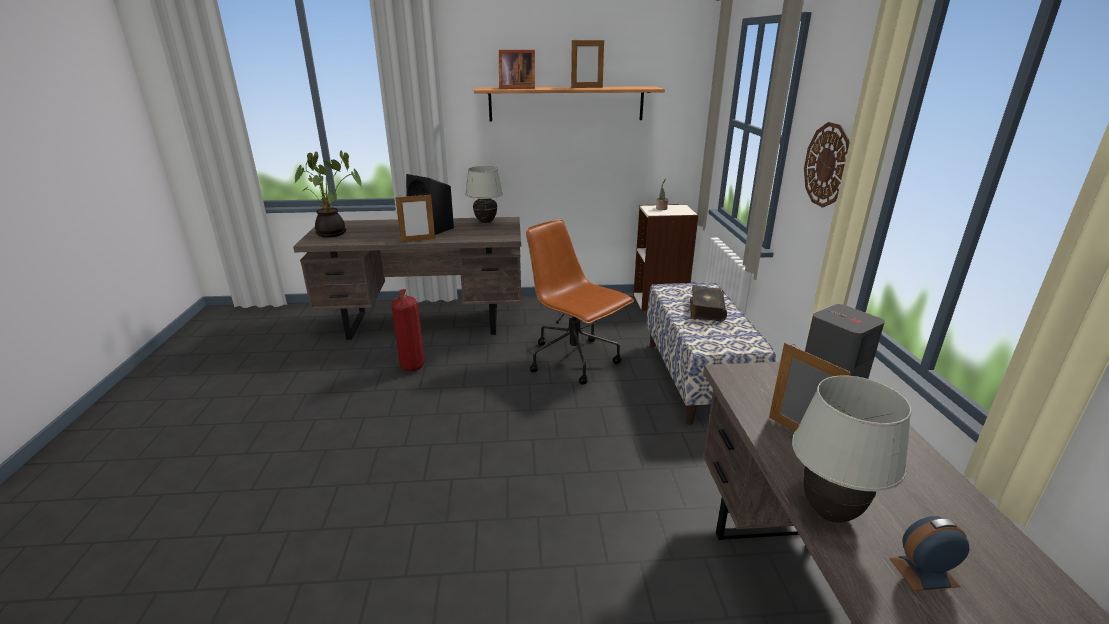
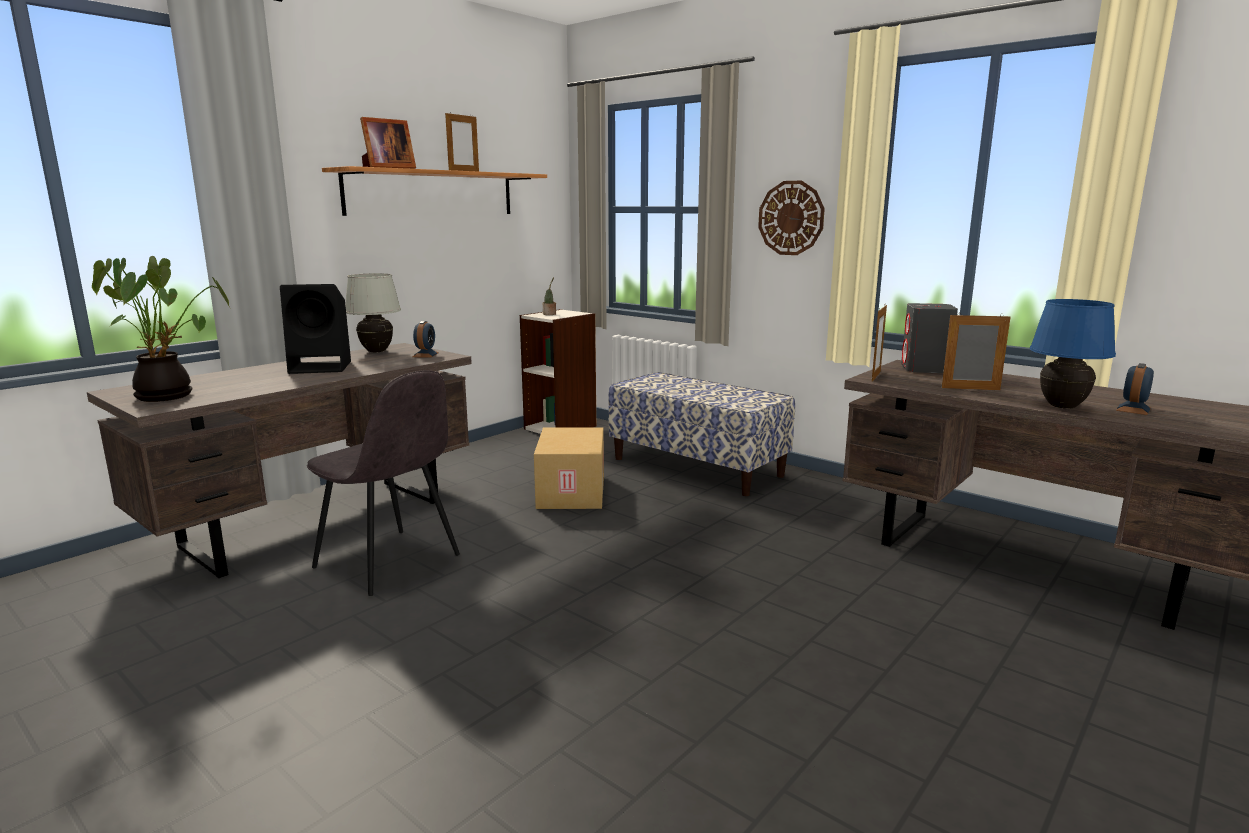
camera: 45 degrees left, 10 degrees down
(412, 366) = (389, 562): fire extinguisher -> grey chair
(418, 240) = (336, 377): picture frame -> picture frame (876, 376)
(500, 232) = (425, 355): none -> alarm clock
(574, 360) = (570, 491): brown office chair -> cardboard box
(706, 310) = (693, 387): book -> none
(829, 512) = (1061, 407): white table lamp -> blue table lamp

